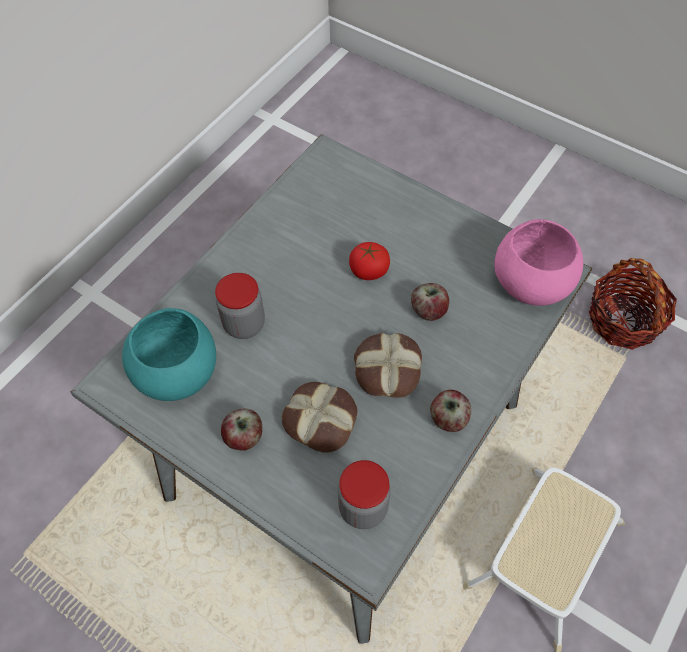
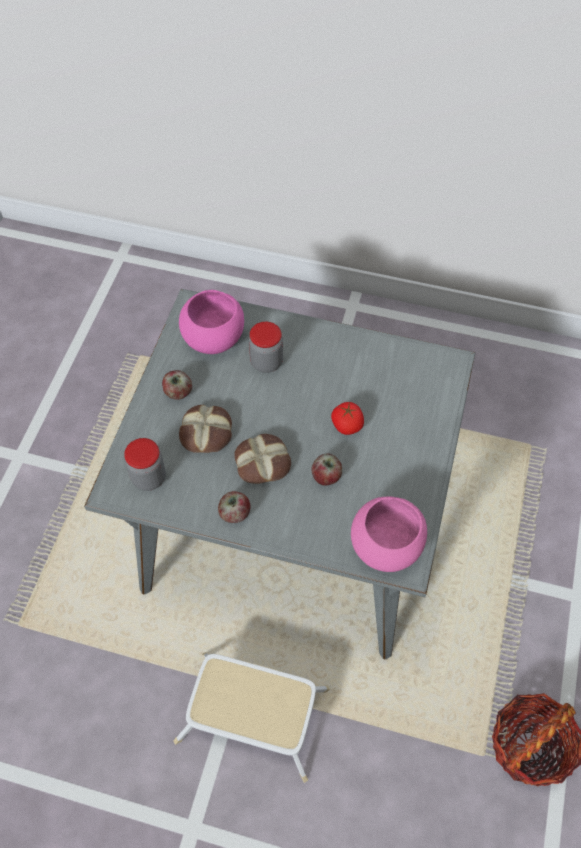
camera: 70 degrees right, 0 degrees up
(178, 371) = (215, 338): turquoise bowl -> pink bowl

